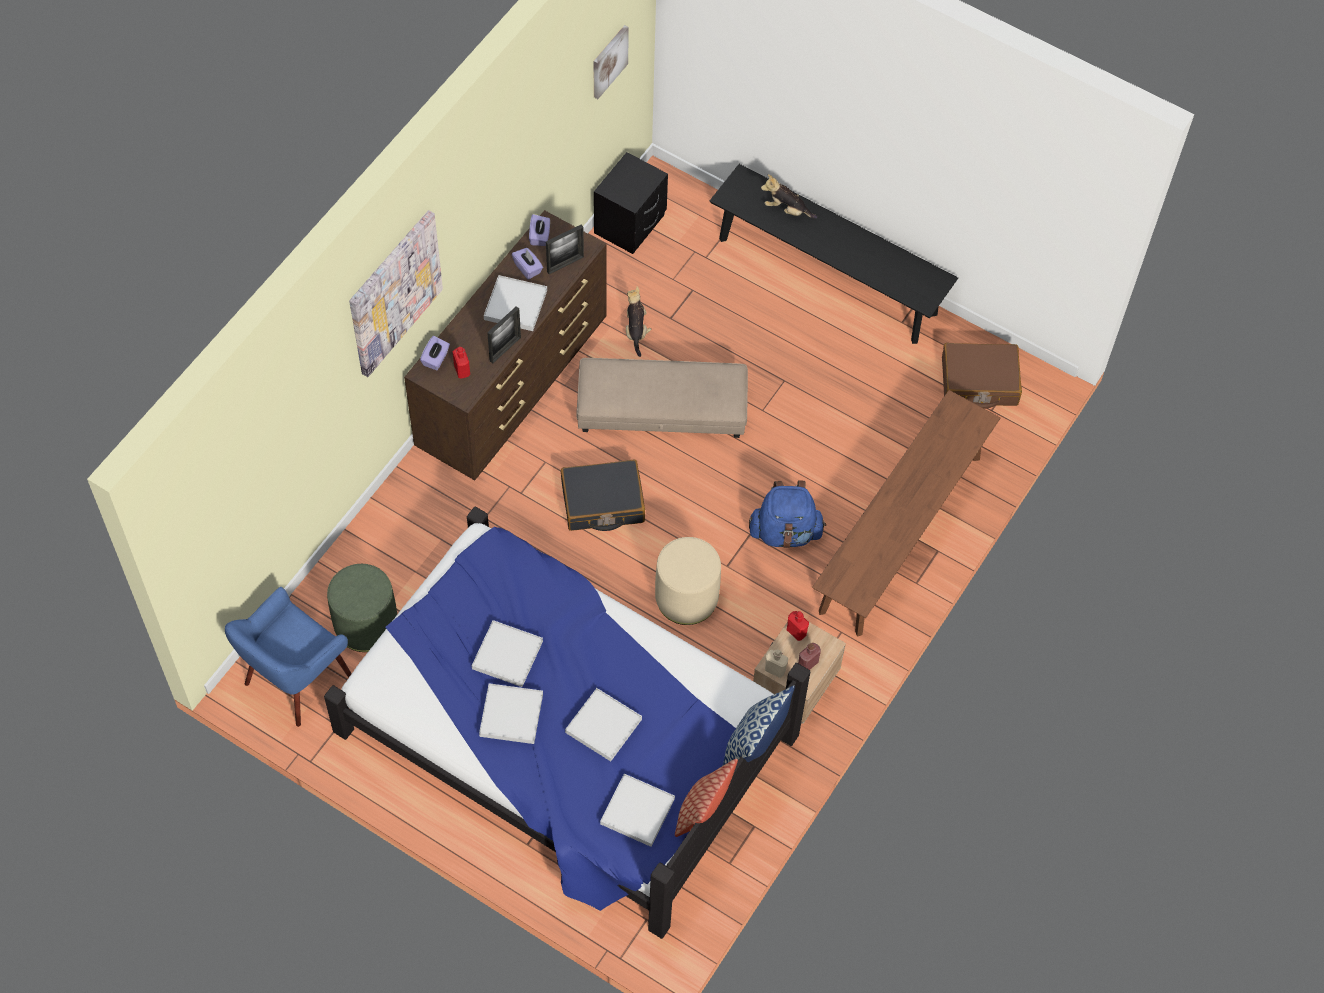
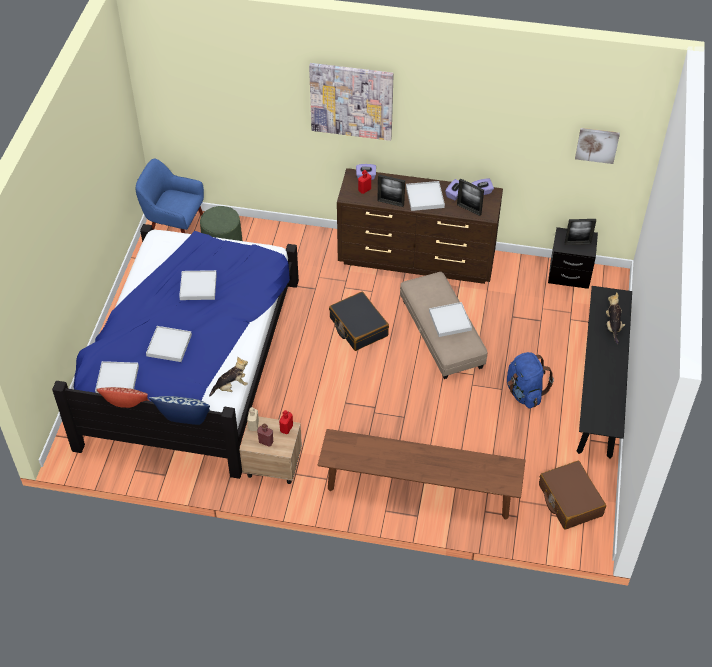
camera: 70 degrees right, 10 degrees down
(511, 715) = (159, 301): white tray -> white tray (450, 321)
(635, 181) = (577, 243): none -> picture frame
(636, 331) = (492, 303): plush toy -> plush toy (231, 387)
(686, 597) = (312, 389): beige ottoman -> none
(785, 532) = (386, 425): blue backpack -> blue backpack (524, 392)

